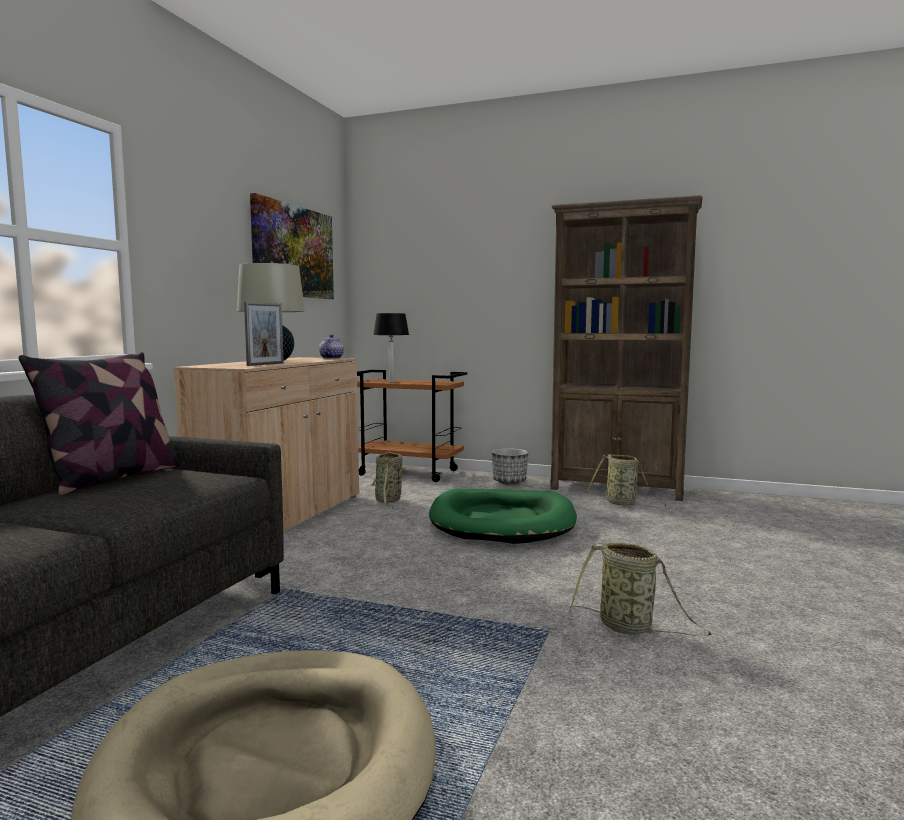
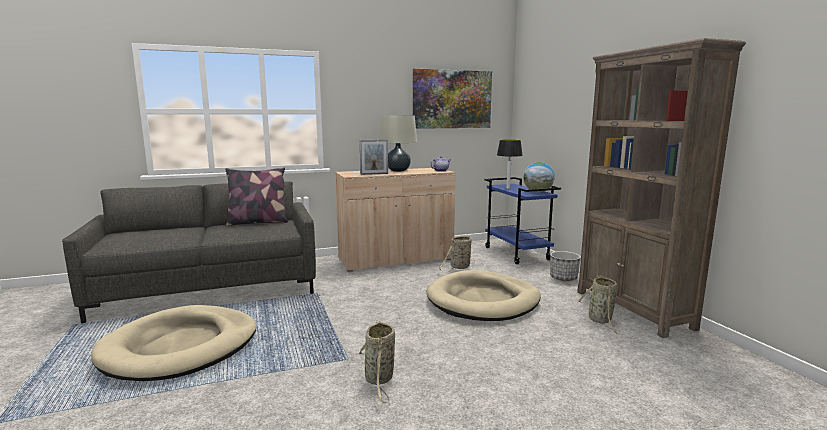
camera: 50 degrees right, 5 degrees up
(409, 473) = (517, 253): brown cart -> blue cart
(436, 381) = (537, 192): none -> globe
(502, 522) = (483, 300): green dog bed -> beige dog bed

